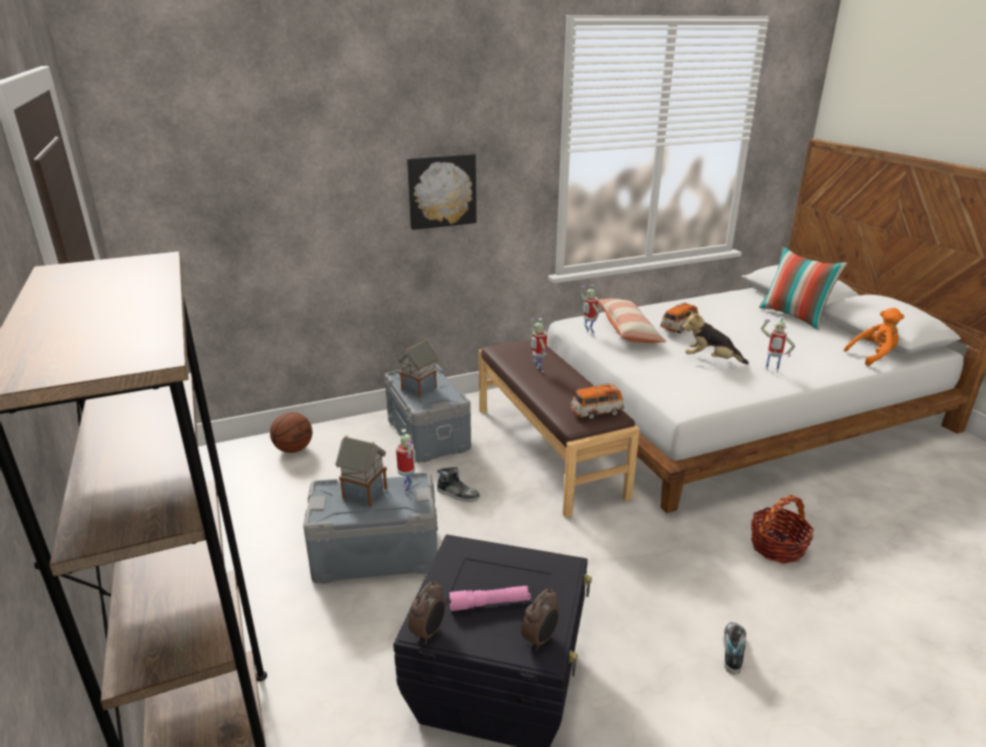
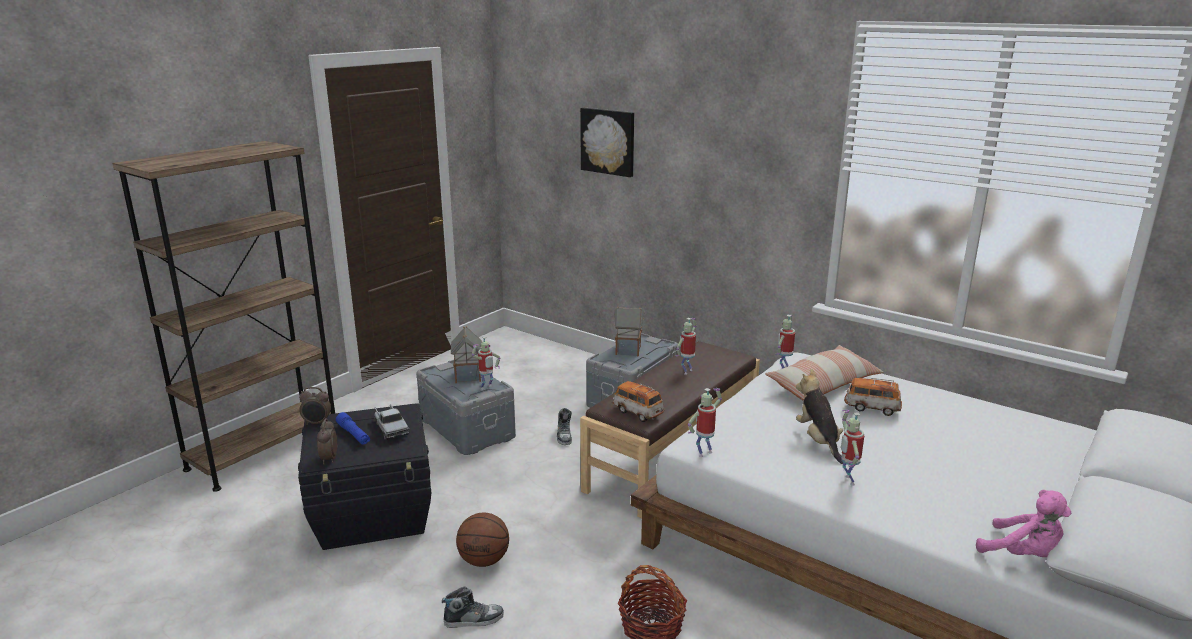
camera: 60 degrees right, 5 degrees down
(294, 449) = (554, 359): basketball -> basketball (484, 560)
(441, 190) = (711, 181): picture -> picture (608, 141)
(489, 603) = (354, 434): pink flashlight -> blue flashlight
(498, 568) = (391, 428): none -> toy truck
(540, 639) = (328, 459): alarm clock -> alarm clock turned 75 degrees clockwise
(702, 404) = (704, 452): none -> toy robot
(794, 316) = (1063, 479): pillow -> none
(873, 356) = (1024, 555): orange plush toy -> pink plush toy

